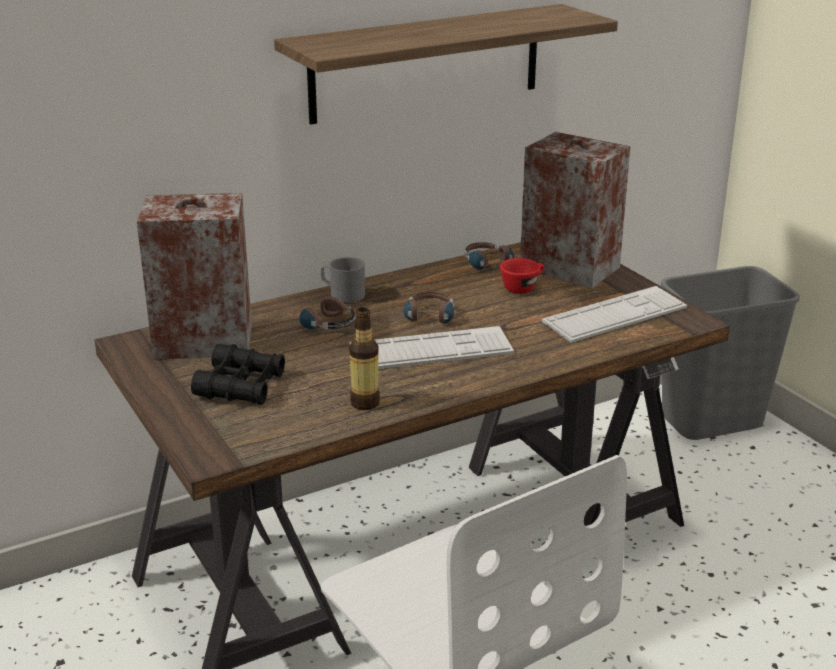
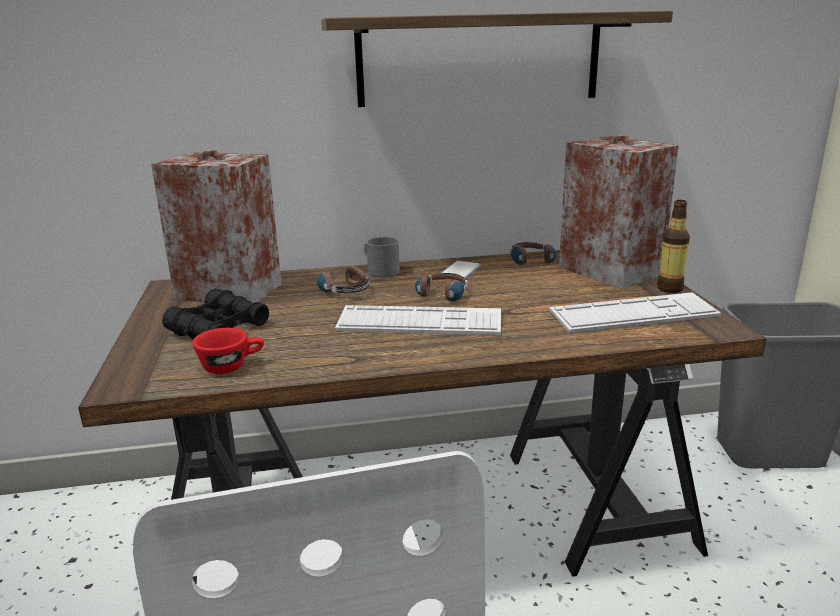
camera: 20 degrees right, 5 degrees down
(365, 403) = (313, 359): bottle -> bottle (669, 288)
(426, 286) = (460, 272): none -> phone
(523, 287) = (551, 281): red cup -> red cup (232, 366)

